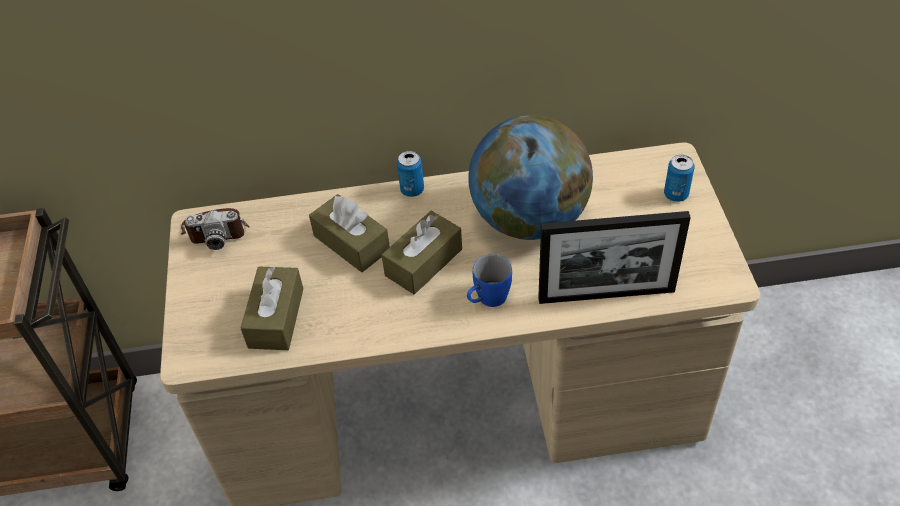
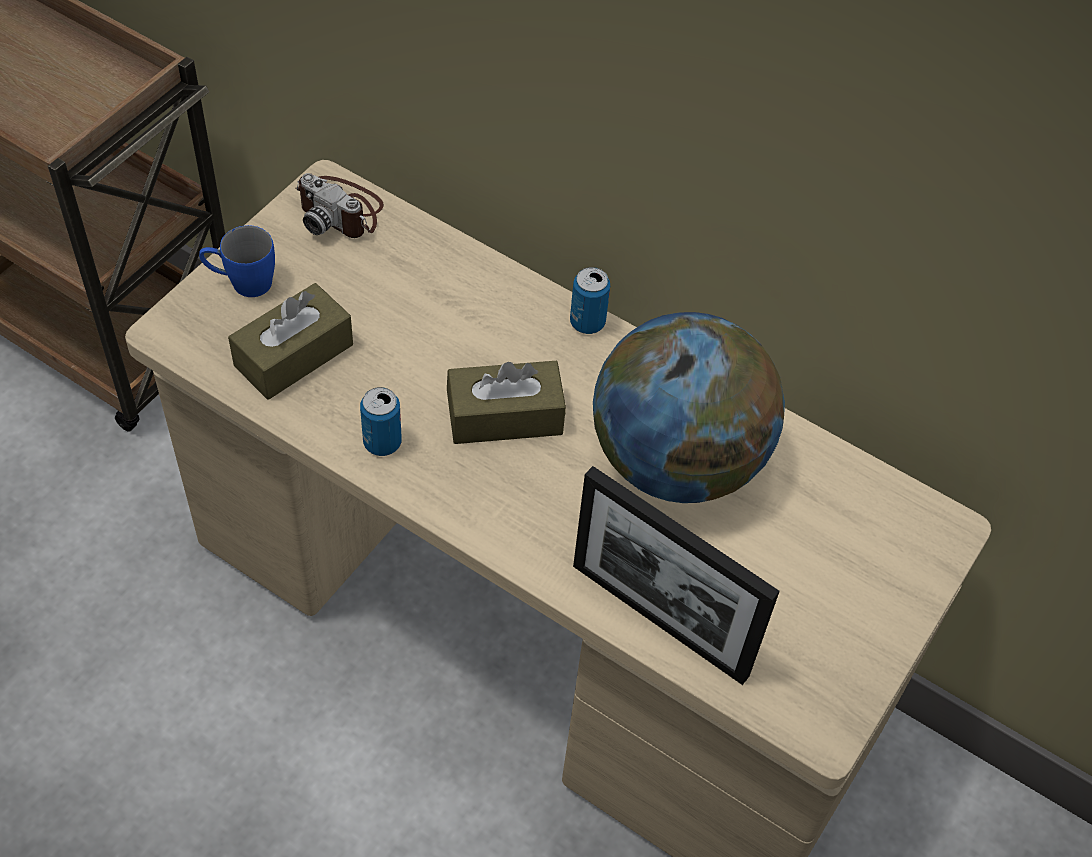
camera: 35 degrees right, 5 degrees up
(351, 243) = (455, 333): brown tissue box -> none
(487, 300) = (522, 515): blue mug -> blue mug (242, 283)
(676, 194) = (890, 573): can -> can (382, 442)

